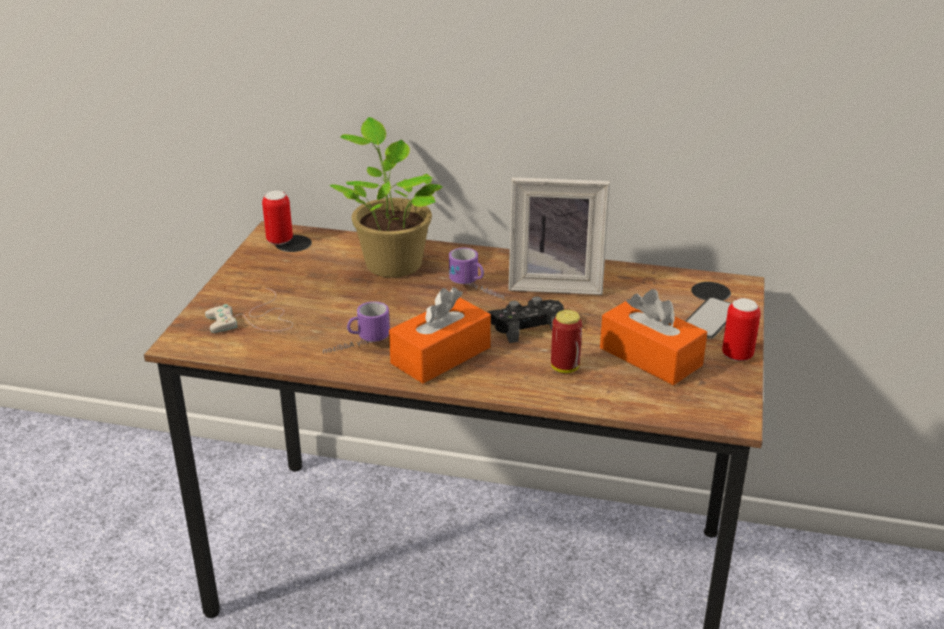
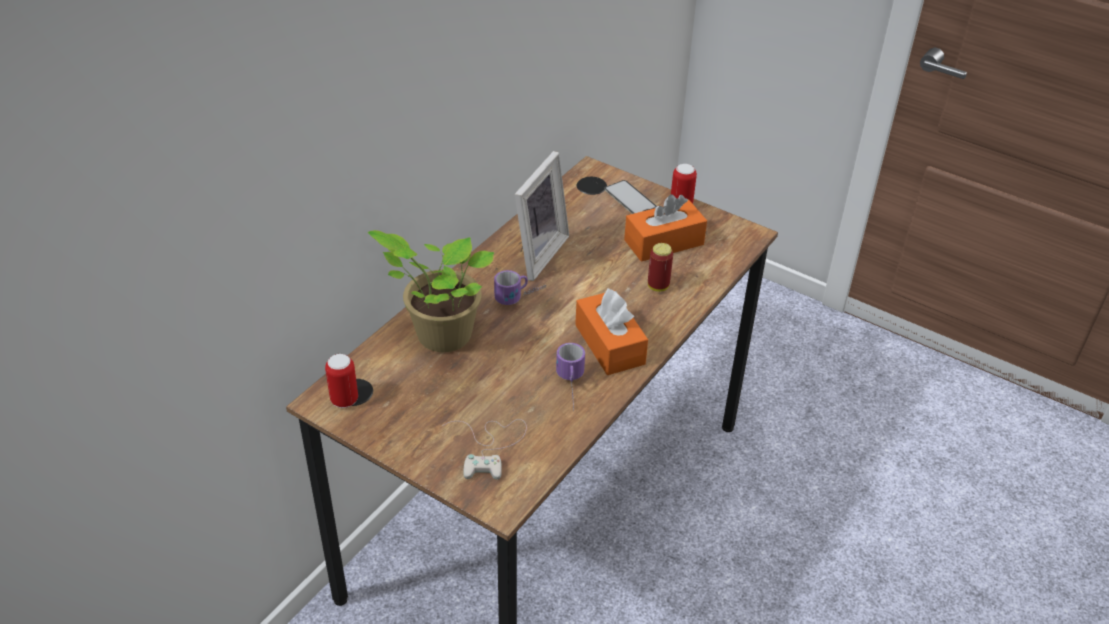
camera: 70 degrees left, 10 degrees up
(526, 326) = (591, 288): black game controller -> none

